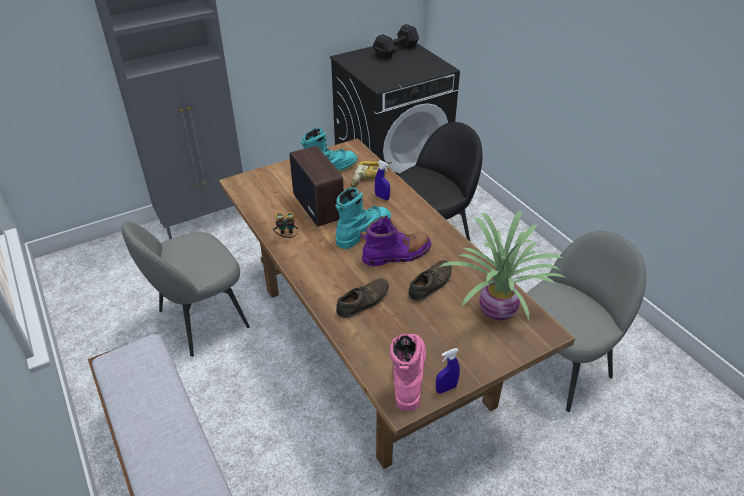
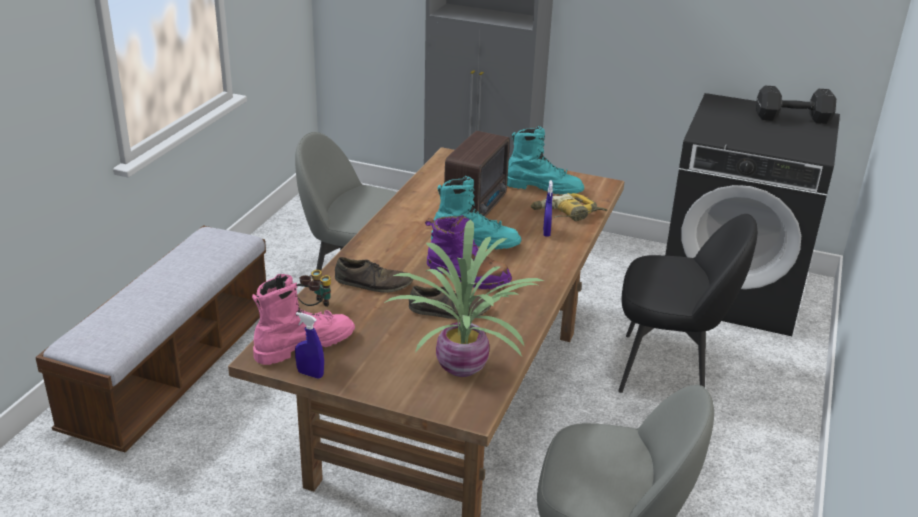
camera: 50 degrees right, 10 degrees down
(286, 237) = (409, 210): binoculars -> binoculars (314, 306)

